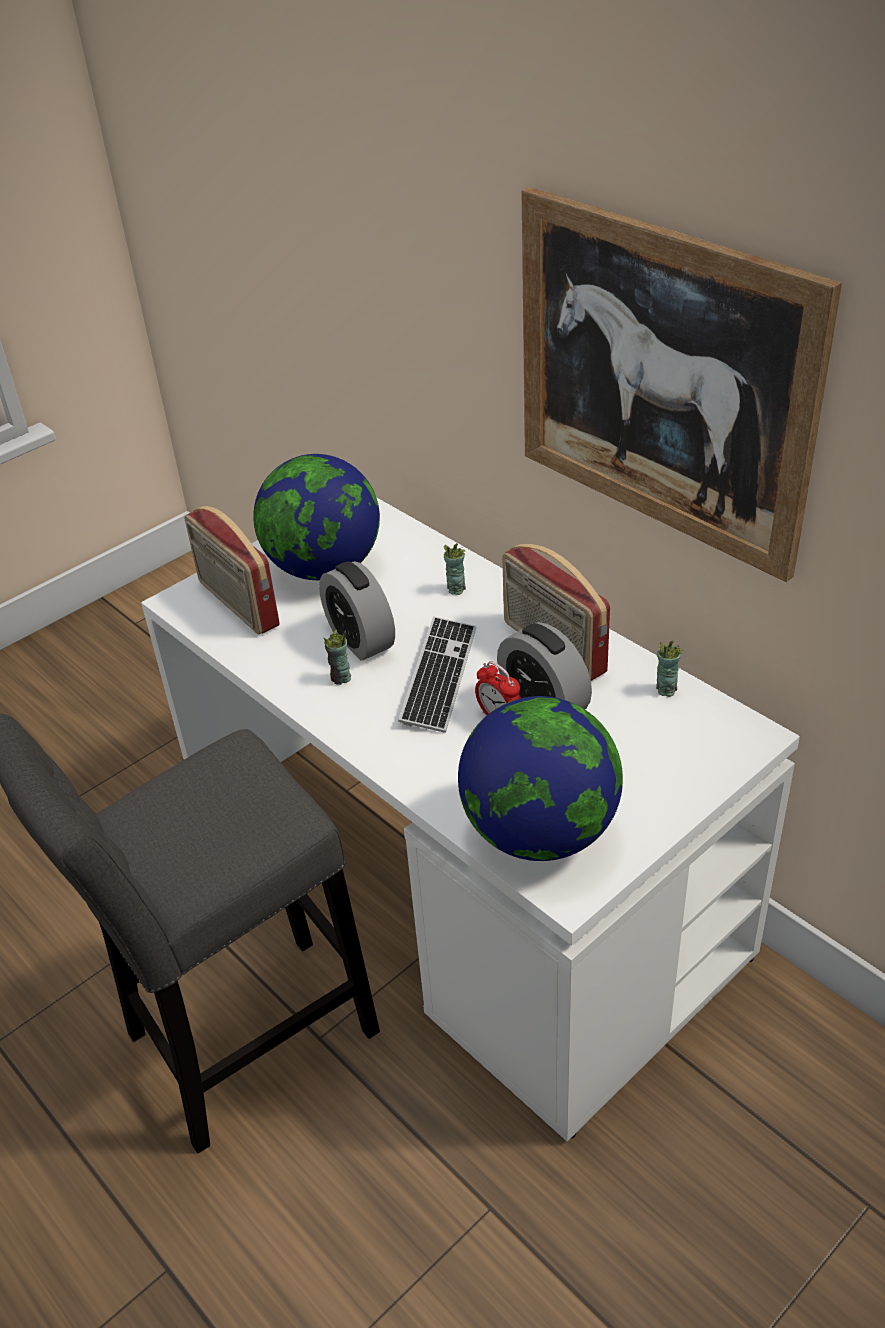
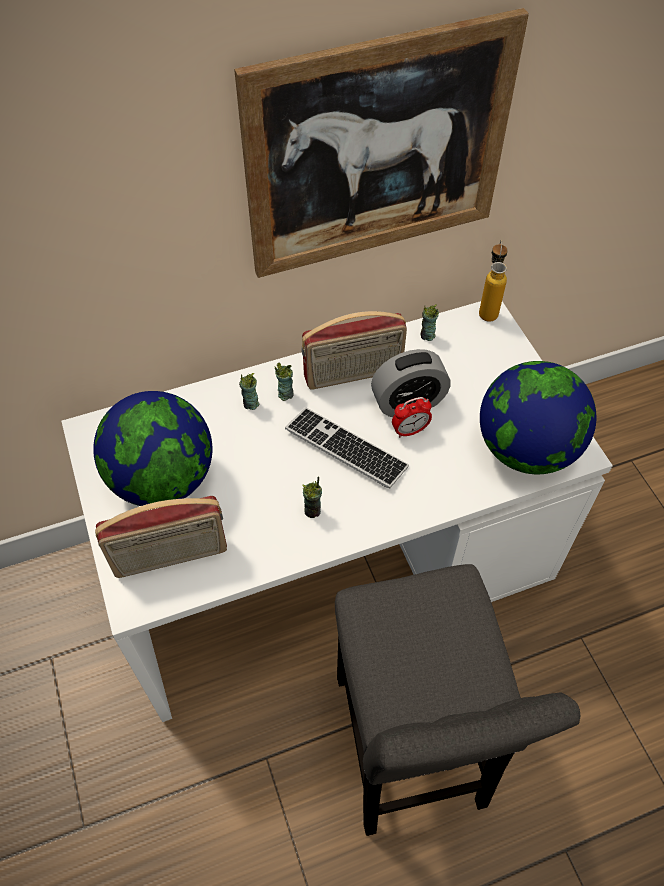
camera: 70 degrees left, 15 degrees up
(360, 639) = (273, 483): alarm clock -> none
(486, 607) = (285, 394): none -> cup
(763, 731) = (488, 309): none -> bottle

